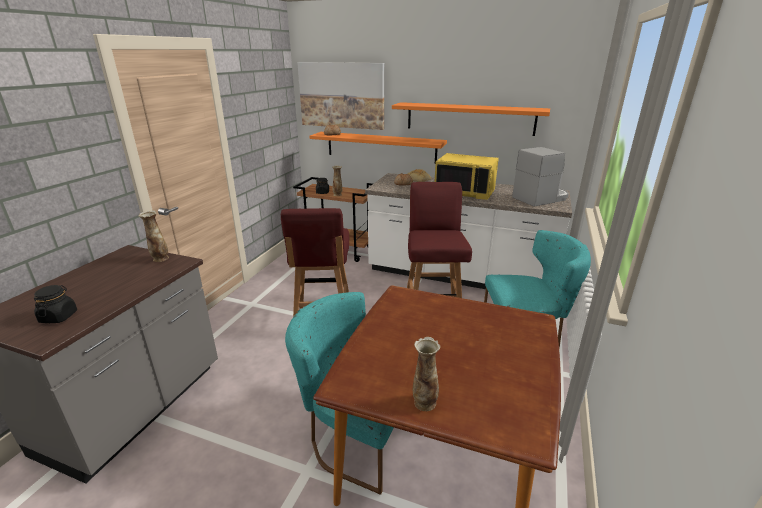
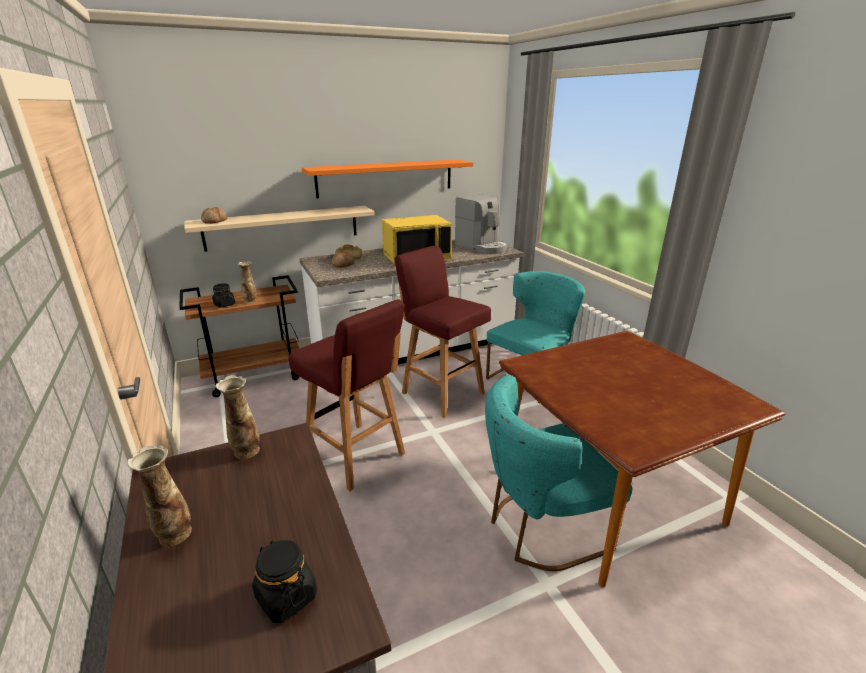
camera: 45 degrees left, 0 degrees up
(341, 95) = (213, 165): picture -> none
(380, 147) = (282, 227): orange shelf -> beige shelf
(424, 403) = (687, 424): vase -> vase (174, 535)
(541, 198) = (482, 247): coffee machine -> coffee machine turned 120 degrees clockwise

